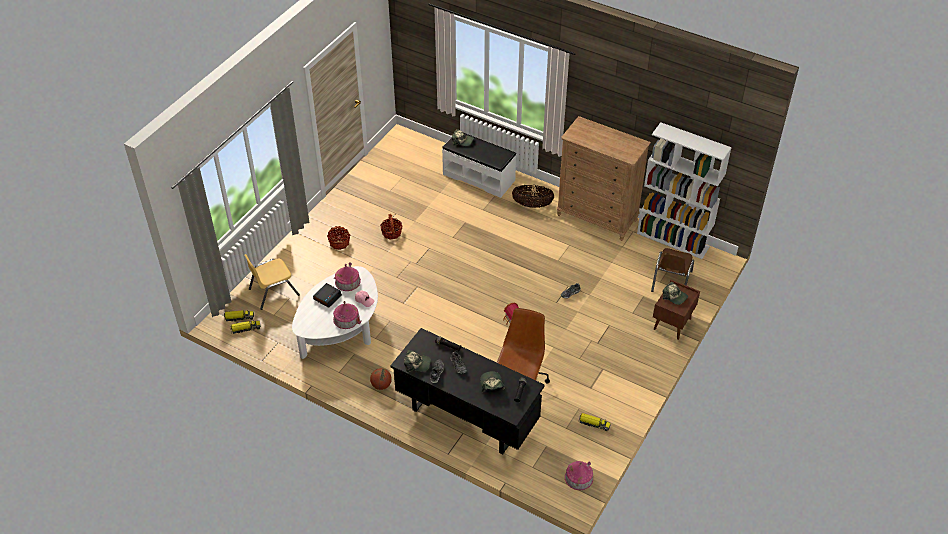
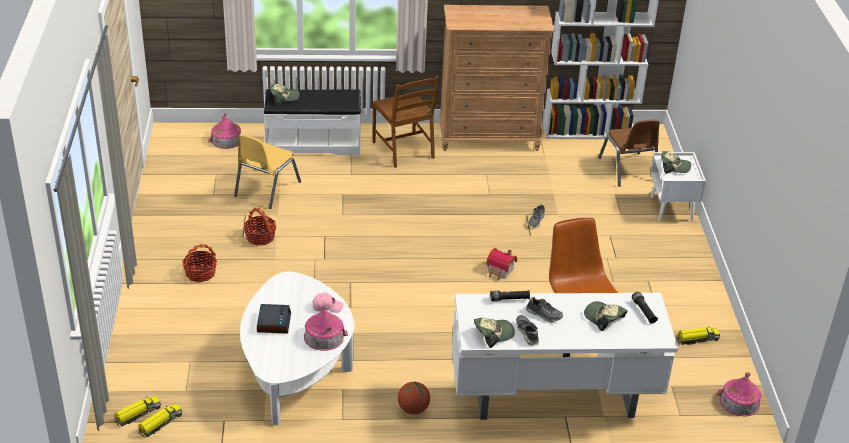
camera: 35 degrees left, 10 degrees down
(273, 292) = (160, 363): yellow chair -> yellow chair (266, 189)
(347, 281) = (283, 294): toy house -> toy house (226, 140)
(466, 418) = (553, 398): black desk -> white desk
(532, 205) = (404, 150): basket -> brown chair
(672, 324) = (672, 209): brown nightstand -> white nightstand

